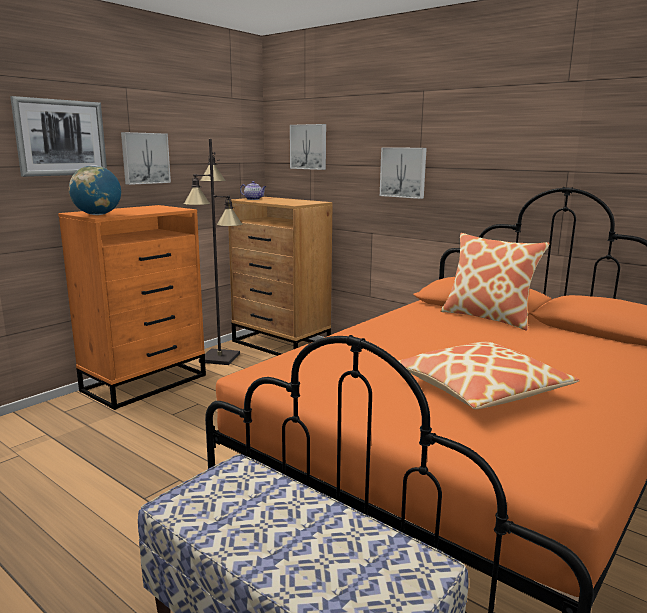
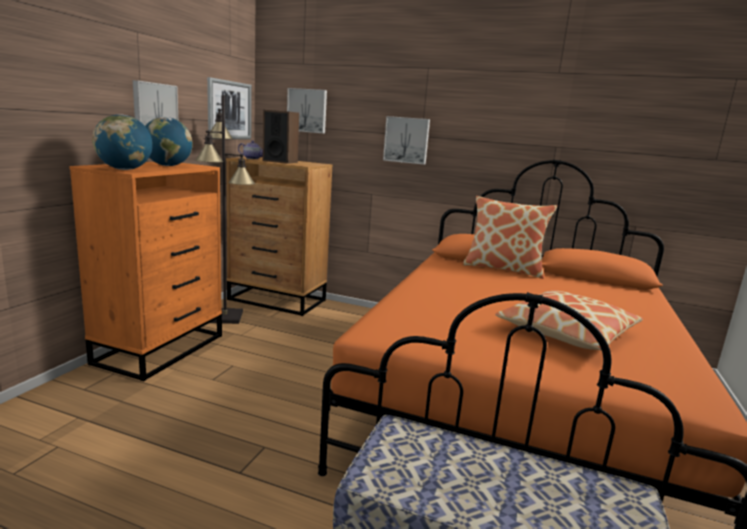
camera: 20 degrees left, 0 degrees up
(61, 138) = (73, 80): picture -> picture (229, 110)
(146, 210) = (168, 166): none -> globe
(276, 201) = (280, 161): none -> speaker

